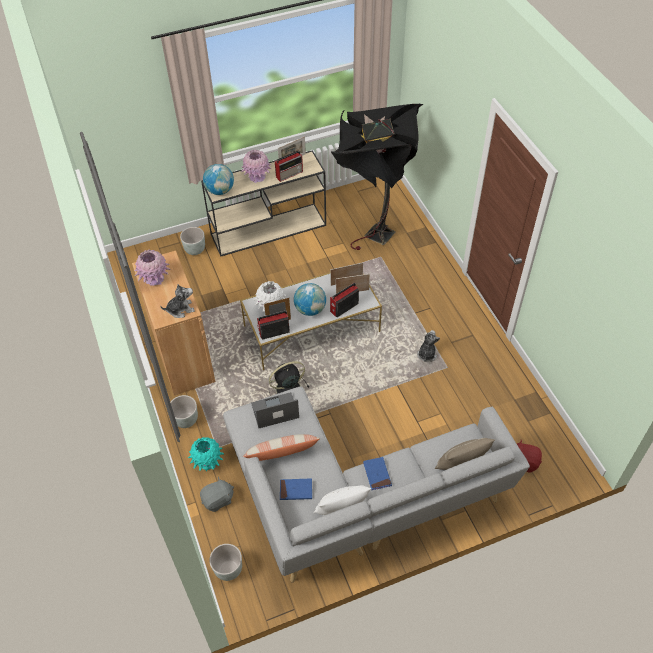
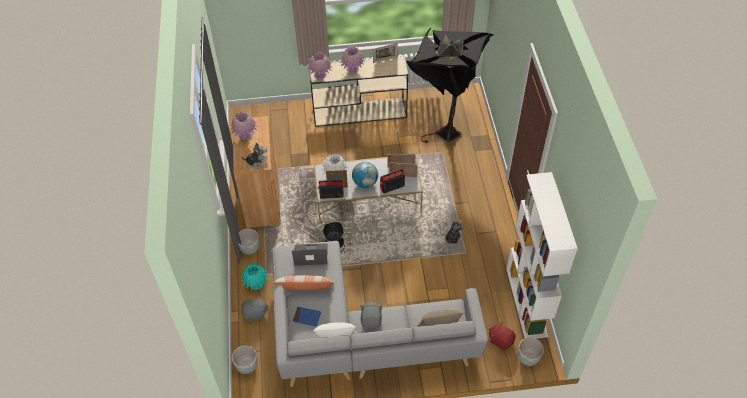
camera: 15 degrees right, 0 degrees up
(195, 250) = (297, 117): grey planter -> grey planter (528, 358)
(220, 191) = (320, 74): globe -> pink vase
(290, 174) = (379, 71): radio -> none
(377, 474) = (371, 320): blue book -> grey plush toy
(536, 409) = (527, 302): none -> white bookcase

